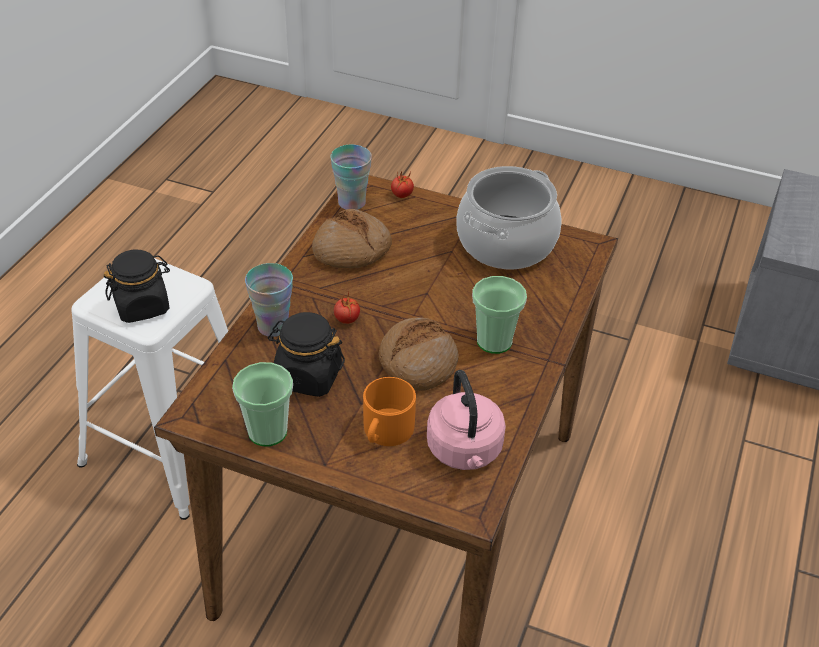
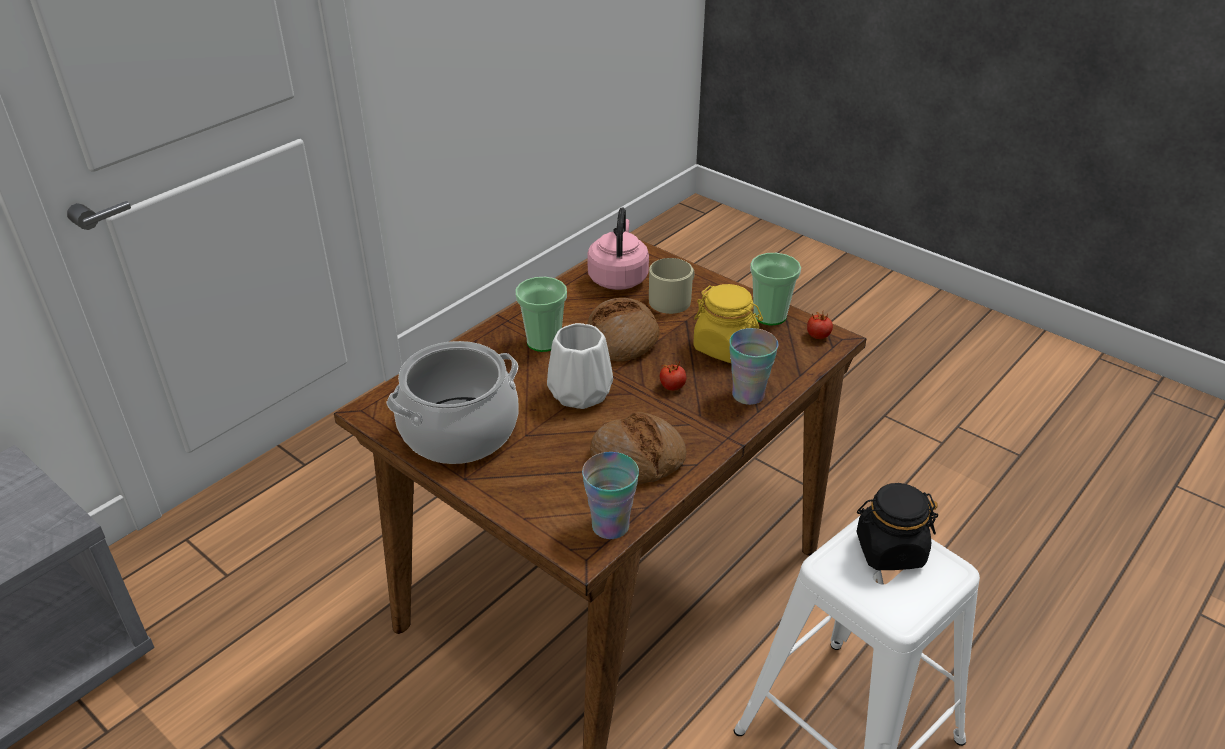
camera: 160 degrees left, 5 degrees down
(308, 376) = (725, 347): black jar -> yellow jar
(385, 431) = (674, 299): orange mug -> beige mug
(402, 195) = (540, 522): tomato -> tomato (818, 336)
(428, 296) = (581, 392): none -> white vase

